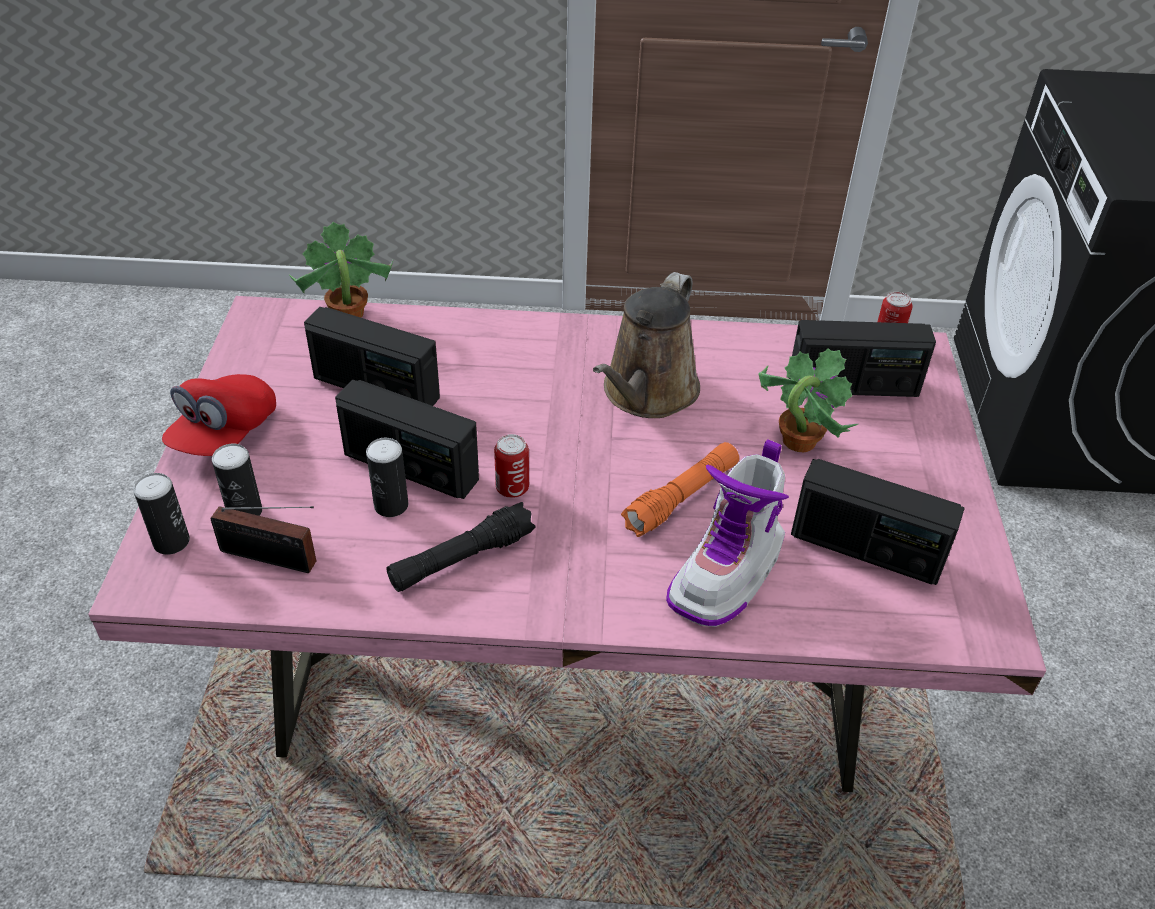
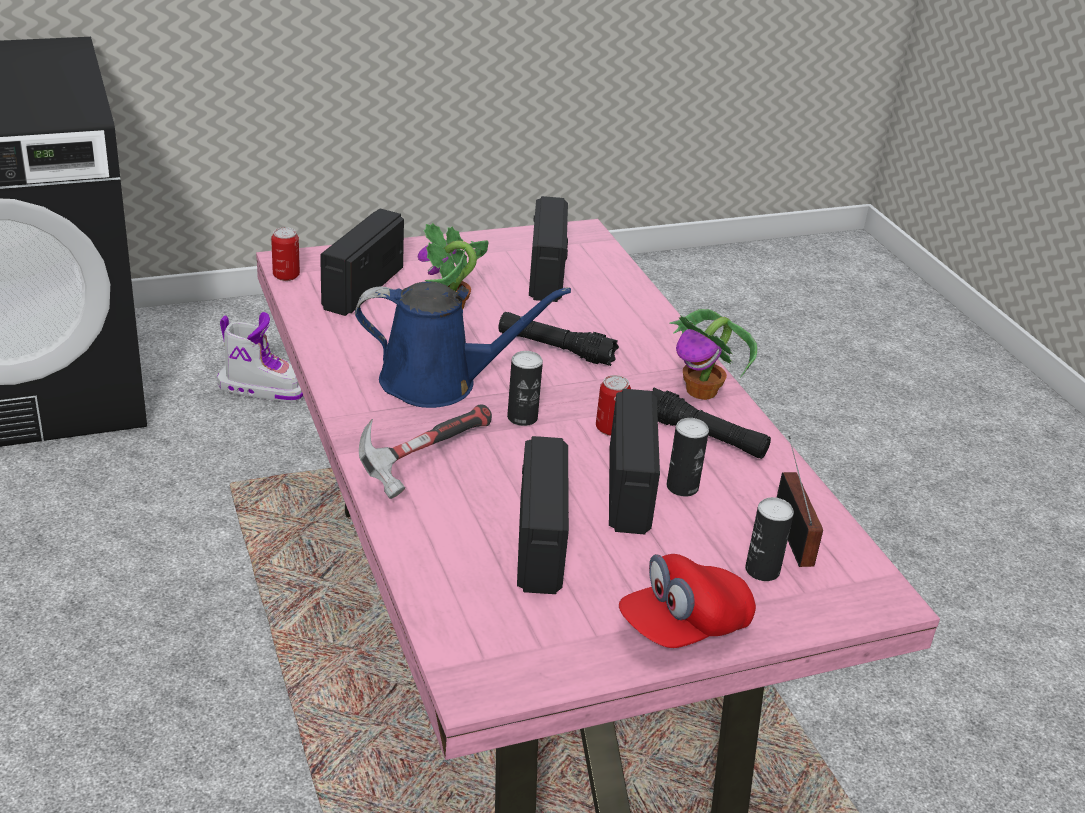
camera: 115 degrees left, 10 degrees down
(171, 542) = (832, 602): can -> can (522, 417)
(224, 434) = (684, 626): red cap -> red cap turned 150 degrees clockwise
(347, 314) = (429, 608): potted plant -> potted plant (702, 391)
(526, 355) = (424, 460): none -> hammer
(647, 393) = (438, 382): brown watering can -> blue watering can
(681, 498) = (555, 349): orange flashlight -> black flashlight
(727, 574) = (616, 322): boot -> boot (262, 388)
(853, 386) = (362, 288): radio -> radio turned 135 degrees counterclockwise

